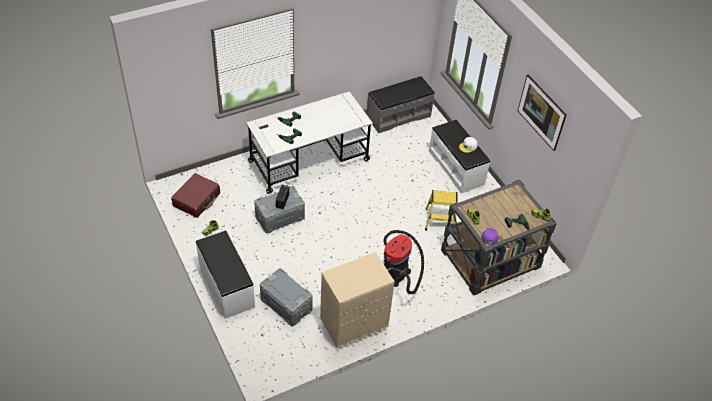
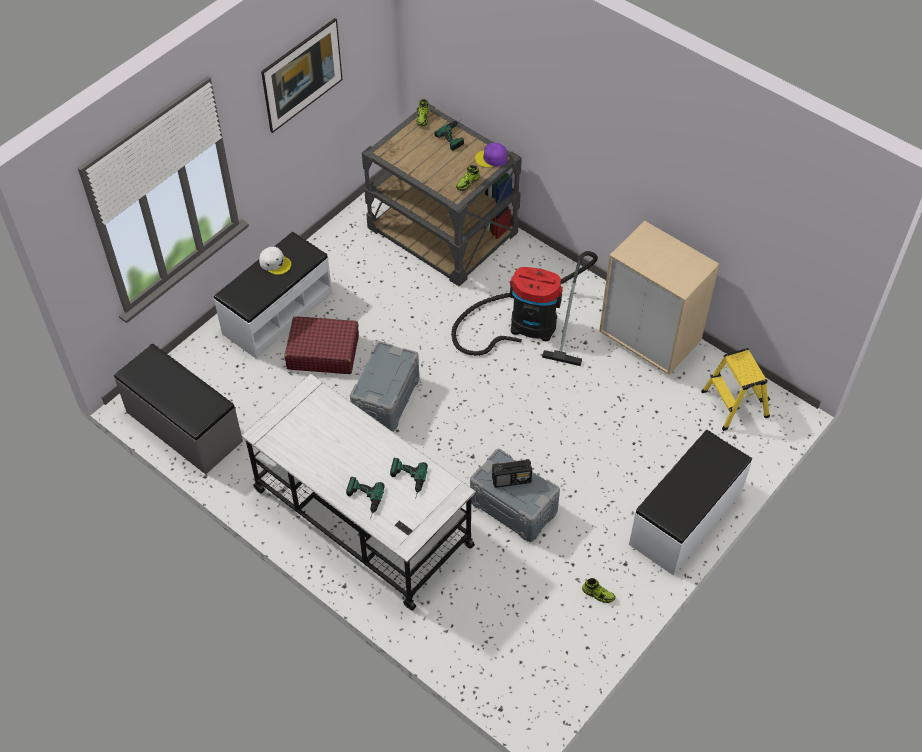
camera: 110 degrees left, 5 degrees up
(197, 200) = (546, 650): red suitcase -> red suitcase (323, 352)
(286, 304) = (667, 429): grey storage box -> grey storage box (385, 398)
(440, 220) = (401, 303): yellow step ladder -> yellow step ladder (735, 404)

